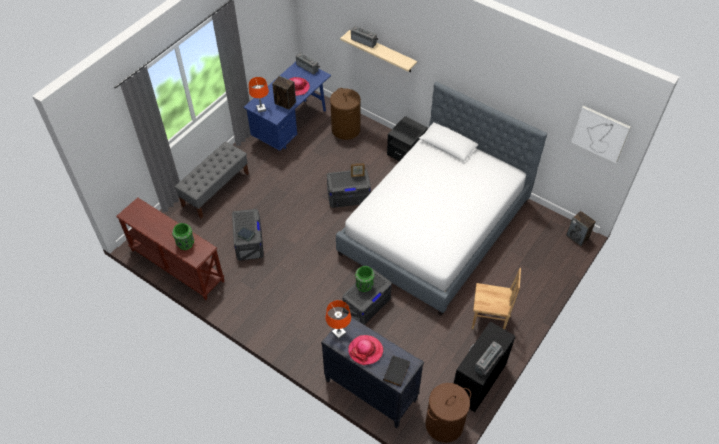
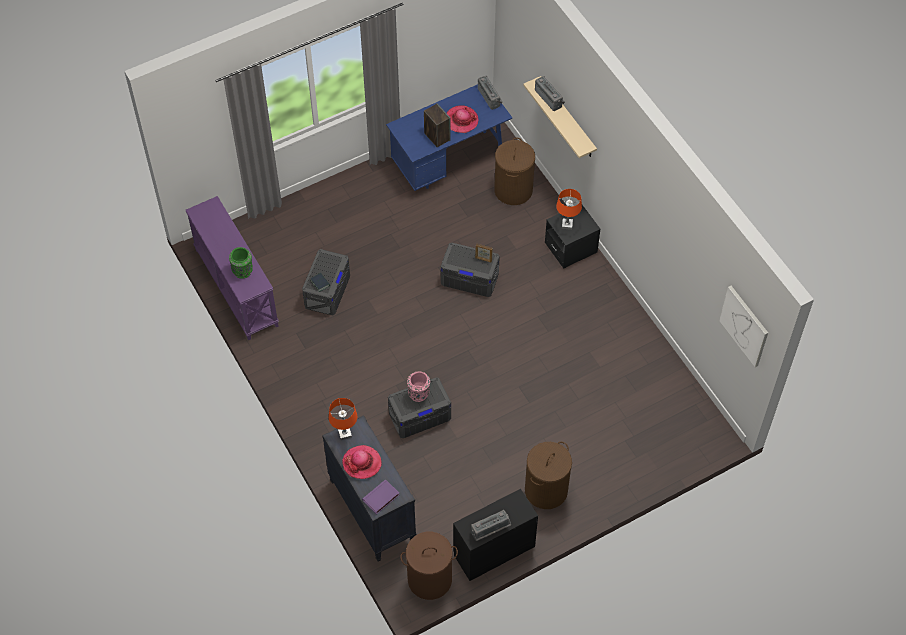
camera: 25 degrees right, 5 degrees up
(176, 265) = (235, 287): brown console table -> purple console table
(215, 189) = (321, 211): grey bench -> none
(261, 109) = (405, 134): orange table lamp -> orange table lamp (567, 225)
(364, 285) = (419, 393): green vase -> pink vase
(397, 372) = (381, 498): black book -> purple book
(435, 227) = (549, 357): bed -> none
(488, 320) = (546, 490): brown chair -> brown laundry basket
(577, 237) = (715, 437): speaker -> none

